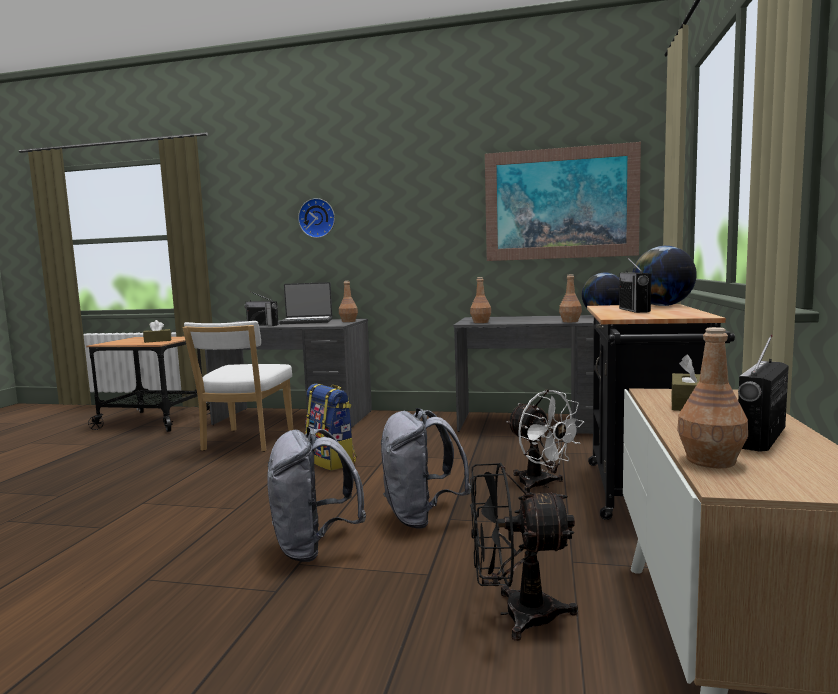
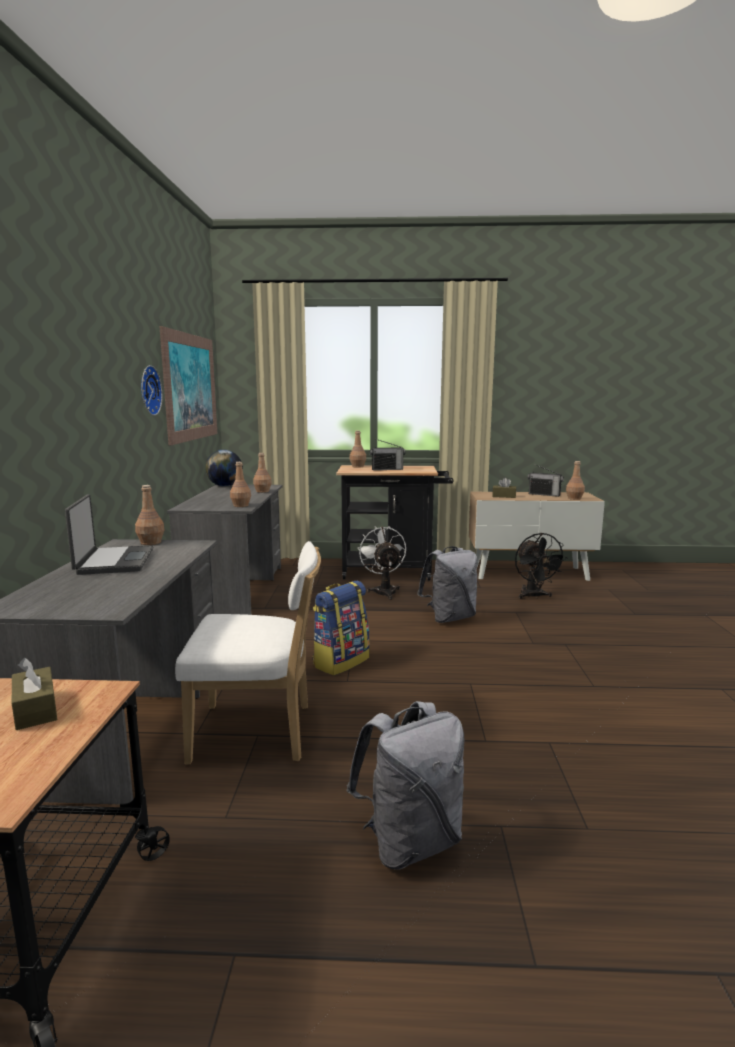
camera: 100 degrees left, 5 degrees up
(262, 325) = (144, 579): radio -> none
(314, 547) = (511, 642): grey backpack -> grey backpack (410, 842)
(317, 218) = (49, 386): wall clock -> wall clock (148, 390)
(541, 485) = (384, 591): white fan -> white fan turned 60 degrees counterclockwise
(662, 306) = (357, 466): globe -> brown bottle

